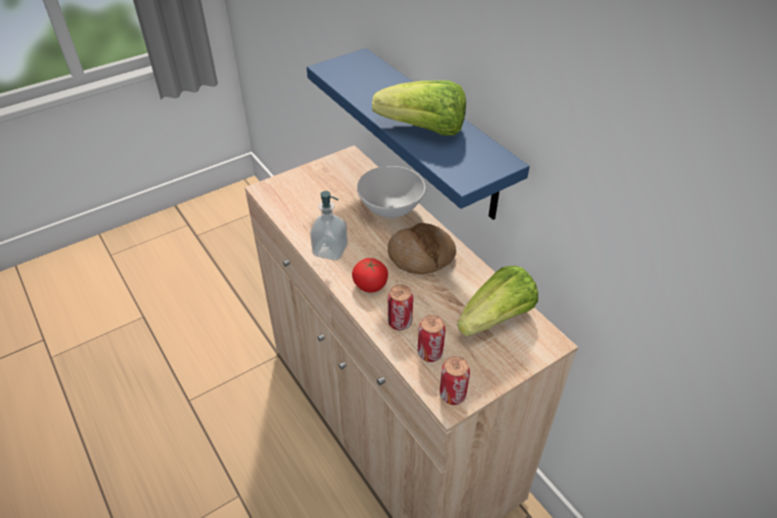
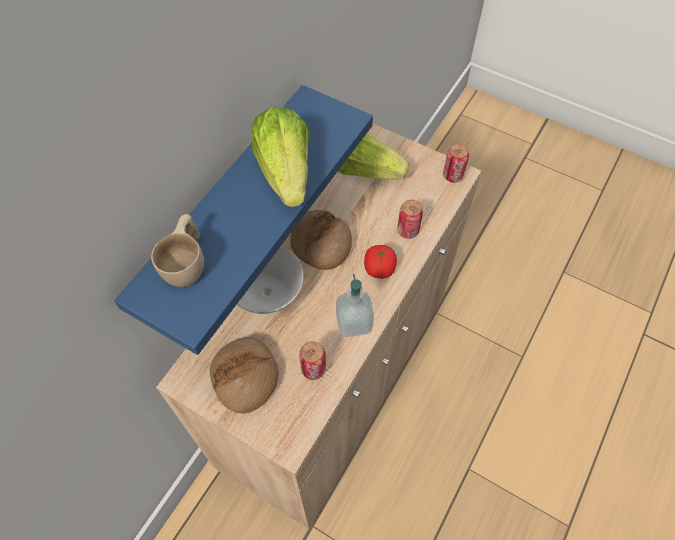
camera: 115 degrees left, 15 degrees up
(329, 182) = (245, 377): none -> bread
(370, 74) = (188, 263): none -> beige cup
(430, 353) = (425, 200): can -> can (313, 369)

